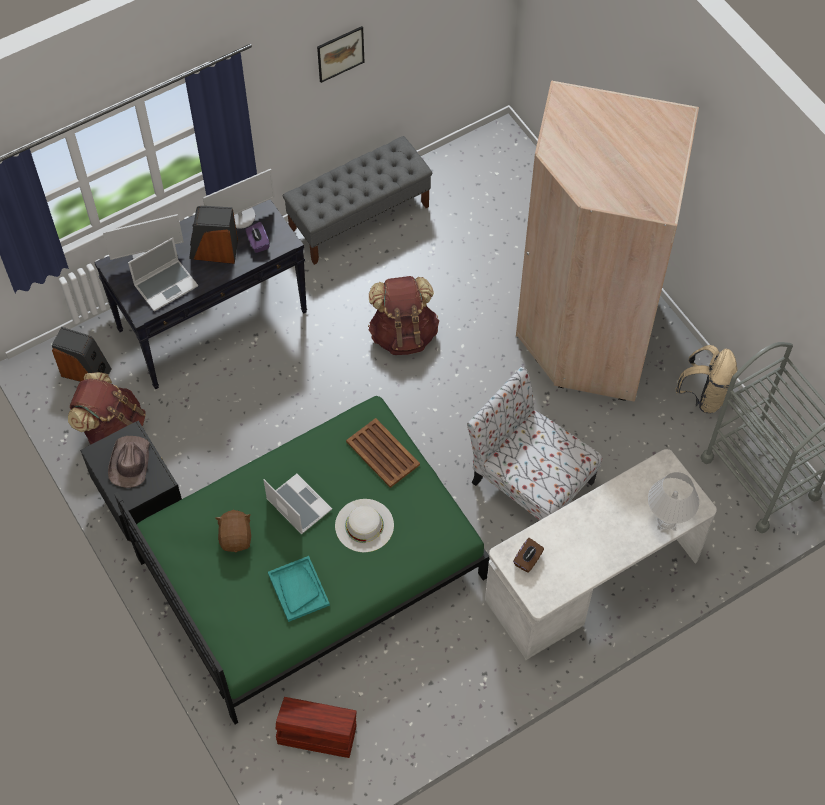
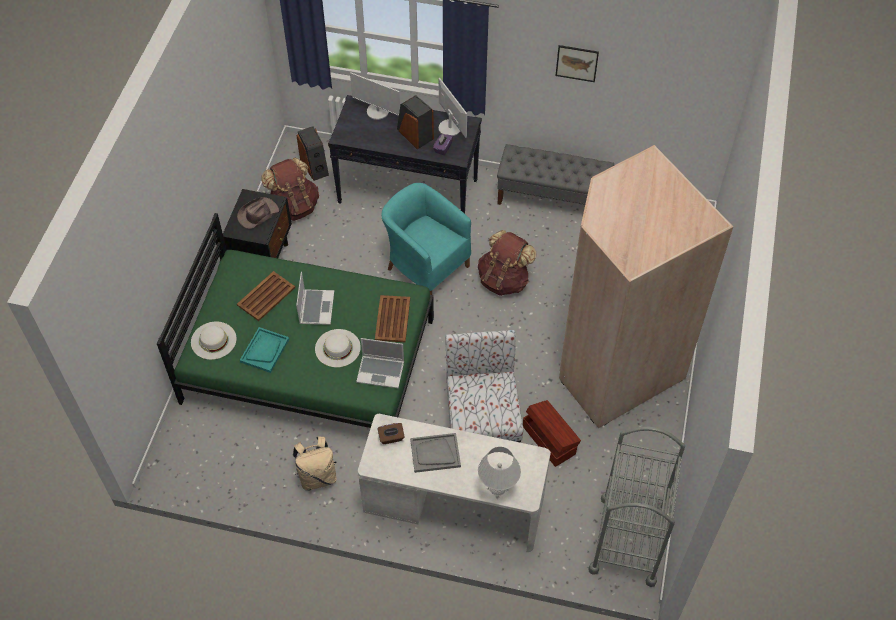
camera: 45 degrees right, 5 degrees down
(166, 285) = (369, 133): laptop -> laptop (381, 371)
(236, 537) = (265, 297): brown plush toy -> brown tray
(236, 625) = (213, 340): none -> white hat
(240, 216) = (450, 127): monitor -> monitor turned 135 degrees counterclockwise
(315, 381) = (425, 265): none -> turquoise armchair
(316, 733) = (211, 446): brown storage box -> brown storage box (549, 439)
(581, 539) = (435, 453): none -> grey tray
(704, 395) = (648, 462): beige backpack -> beige backpack (317, 476)

